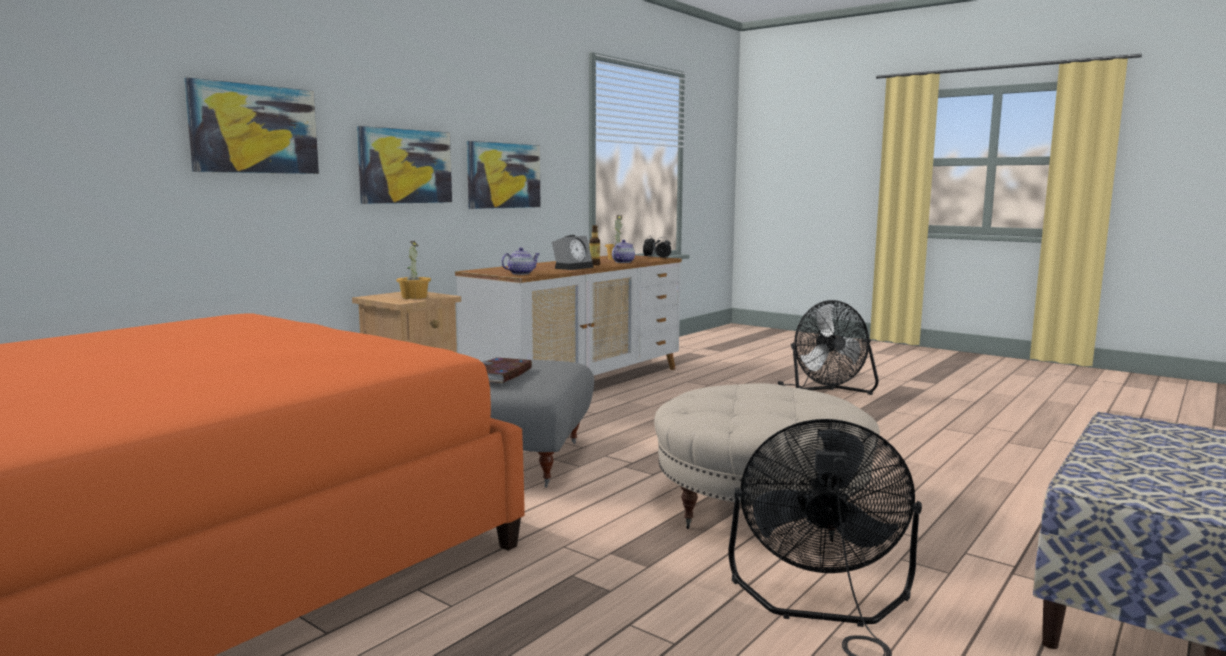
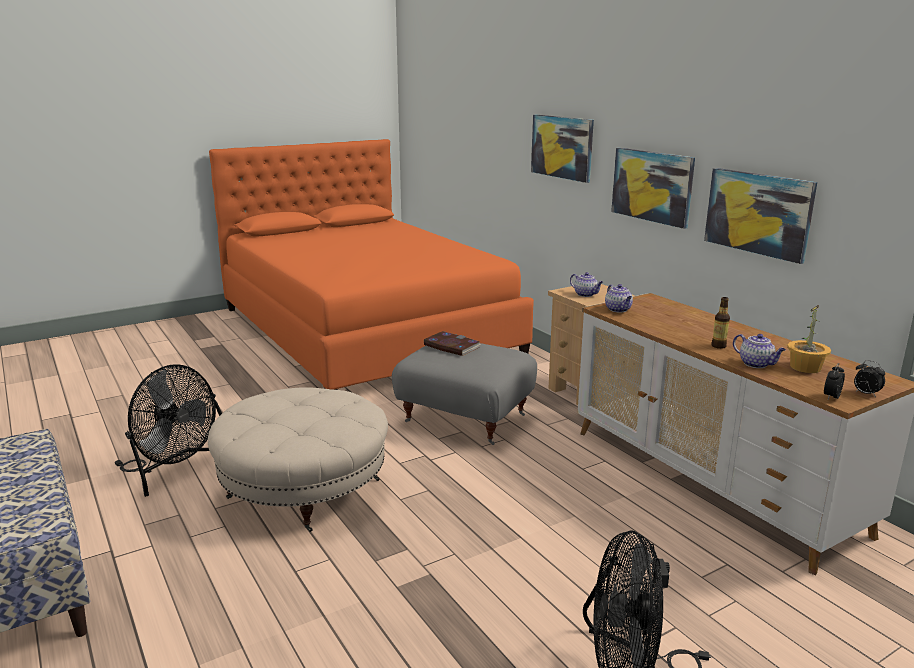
camera: 110 degrees right, 10 degrees up
(414, 297) = (586, 294): potted plant -> teapot
(573, 267) = (679, 333): alarm clock -> none

